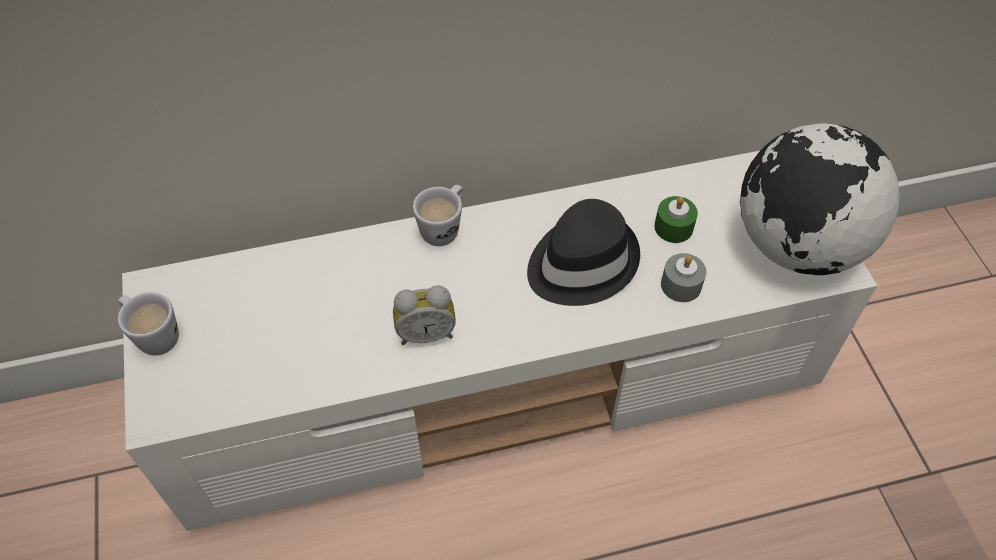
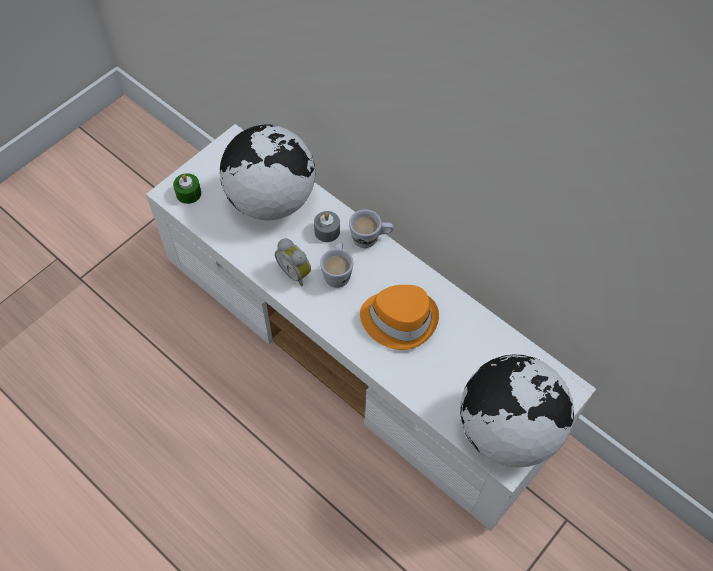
camera: 55 degrees right, 5 degrees up
(153, 335) = (210, 161): white mug -> white mug (337, 273)
(289, 300) = (271, 201): none -> globe
(580, 262) = (399, 319): black hat -> orange hat
(673, 227) = (465, 353): green candle -> green candle (188, 193)
(681, 285) = (424, 379): grey candle -> grey candle (327, 231)

